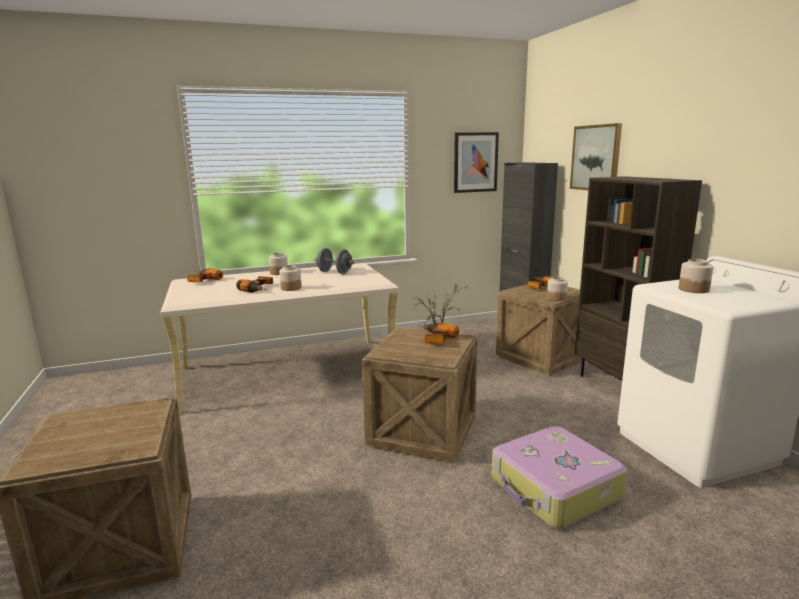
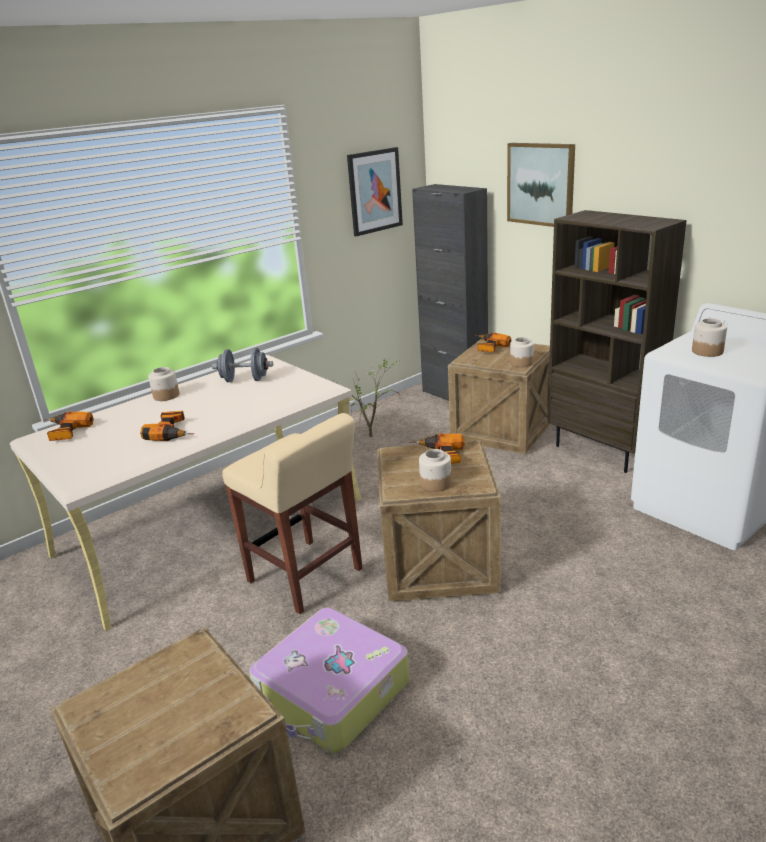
camera: 20 degrees left, 10 degrees up
(290, 288) = (215, 421): jar -> jar (435, 483)
(323, 415) = (306, 576): none -> beige stool
(554, 489) = (613, 593): suitcase -> suitcase (332, 692)

